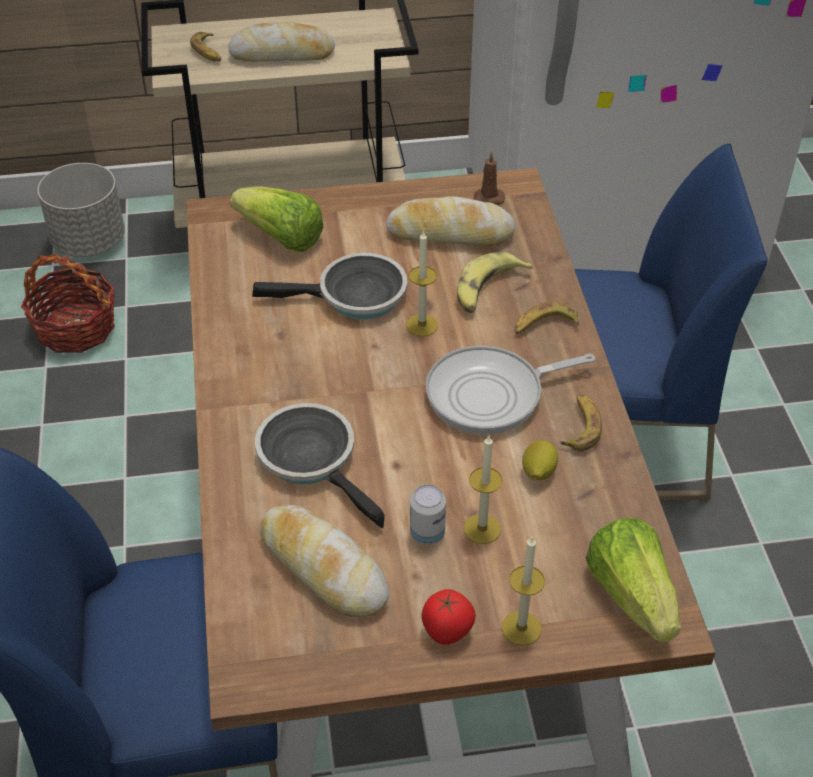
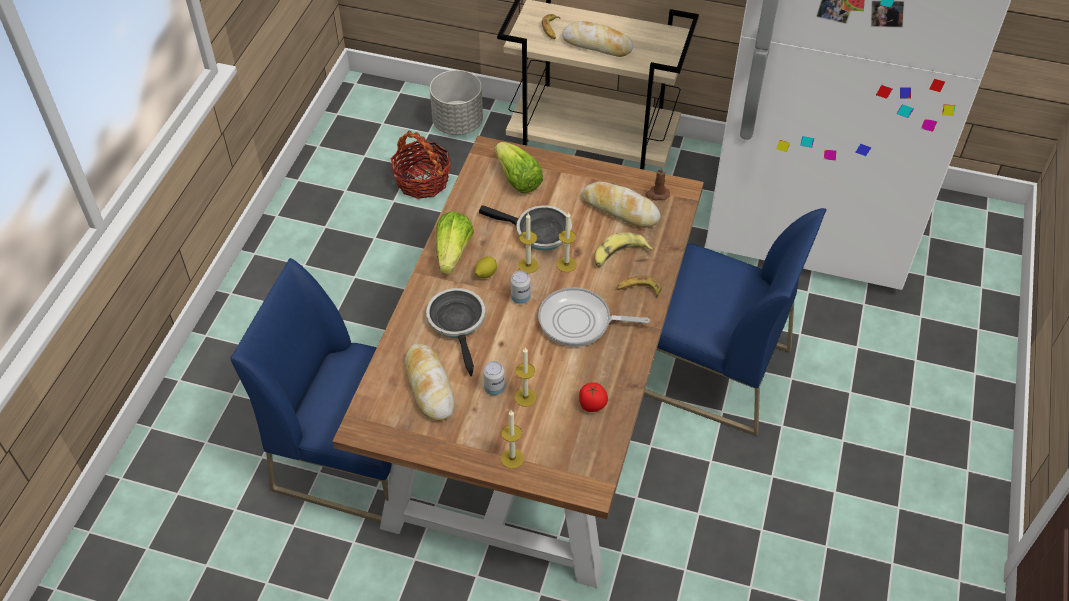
camera: 25 degrees right, 5 degrees up
(368, 344) = (528, 265): none -> candle
(385, 392) = (520, 298): none -> can
(447, 631) = (473, 445): tomato -> tomato (592, 405)
(538, 472) = (576, 377): lemon -> lemon (485, 274)
(580, 427) = (618, 359): banana -> none
(632, 595) = (582, 465): lettuce -> lettuce (453, 253)

